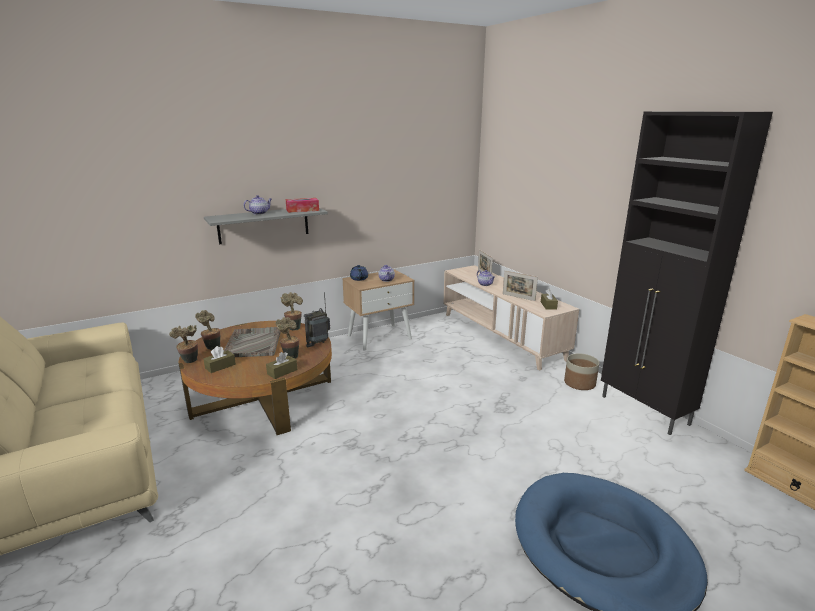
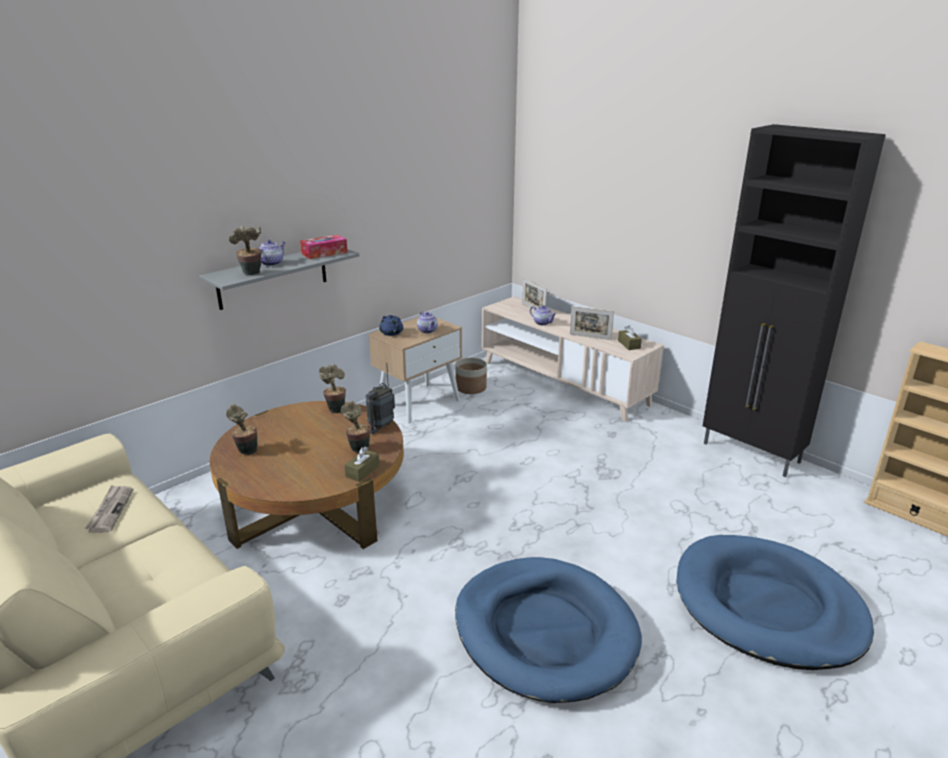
camera: 15 degrees left, 5 degrees up
(92, 373) = (110, 510): none -> newspaper
(189, 362) = (230, 475): potted plant -> potted plant (251, 274)
(220, 366) = (277, 475): brown tissue box -> none
(253, 343) = (298, 437): grey tray -> none
(382, 528) = (544, 631): none -> blue dog bed
(579, 383) = (674, 431): planter -> planter (470, 388)

